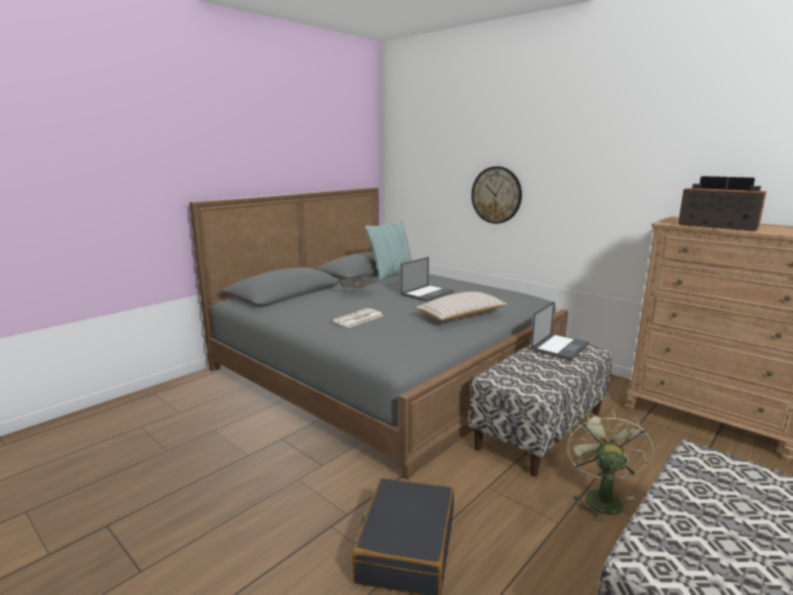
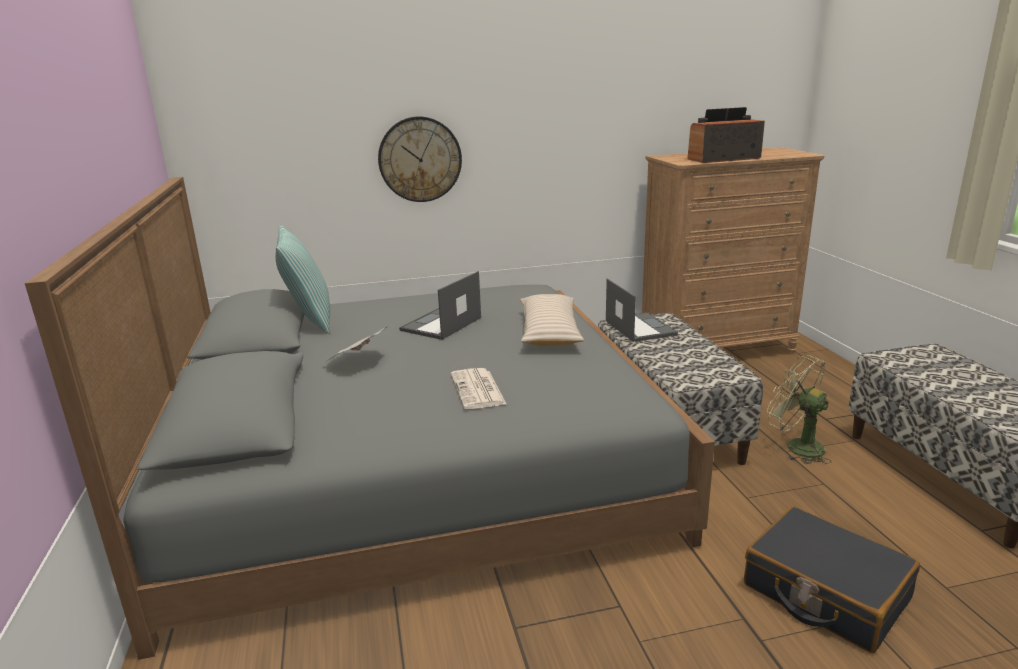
camera: 55 degrees left, 5 degrees up
(427, 293) = (441, 324): laptop -> laptop turned 135 degrees counterclockwise

